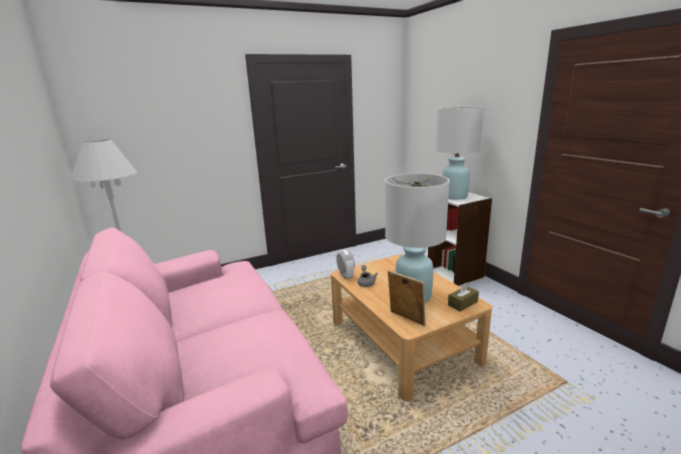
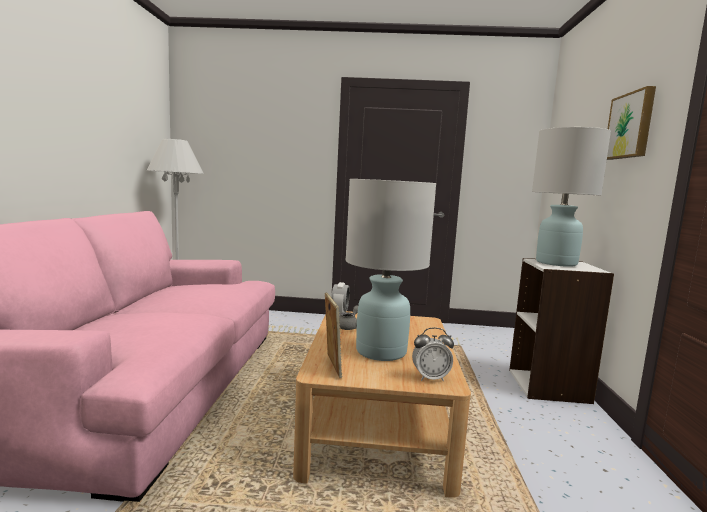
camera: 30 degrees right, 10 degrees down
(462, 303) = (430, 378): brown tissue box -> alarm clock
(493, 103) = (631, 126): none -> picture

